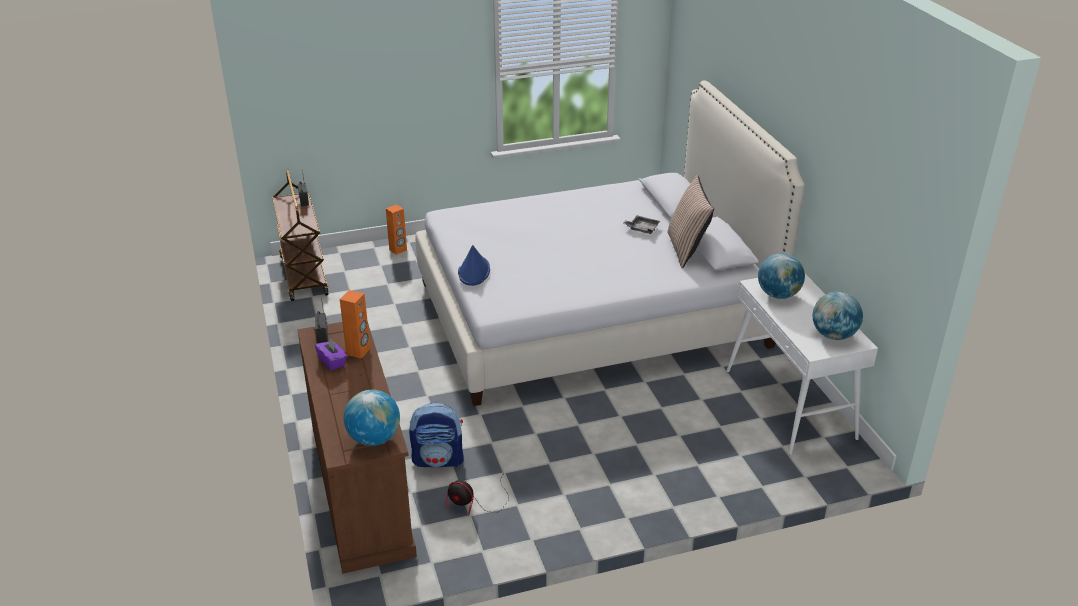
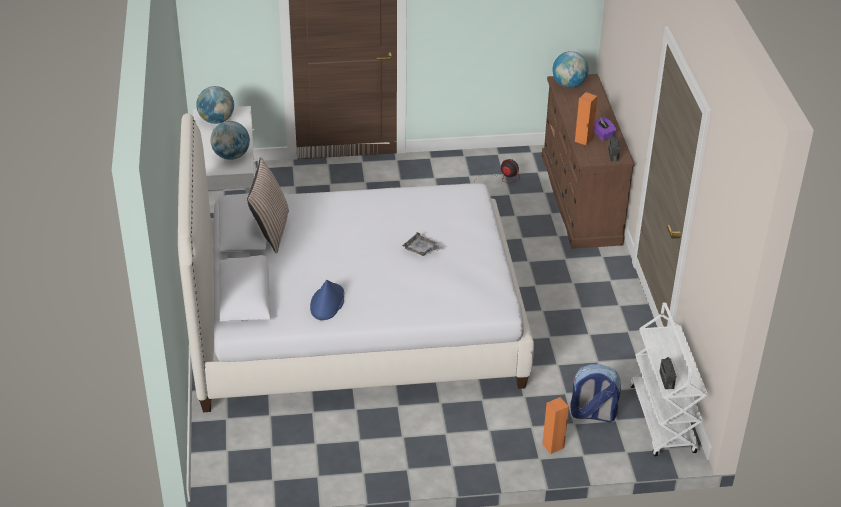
camera: 170 degrees left, 5 degrees up
(303, 275) = (663, 419): brown cart -> white cart
(439, 459) = (522, 210): backpack -> backpack (592, 414)
(474, 271) = (481, 230): blue hat -> blue hat (327, 303)
(642, 228) = (299, 260): grey tray -> grey tray (421, 249)

